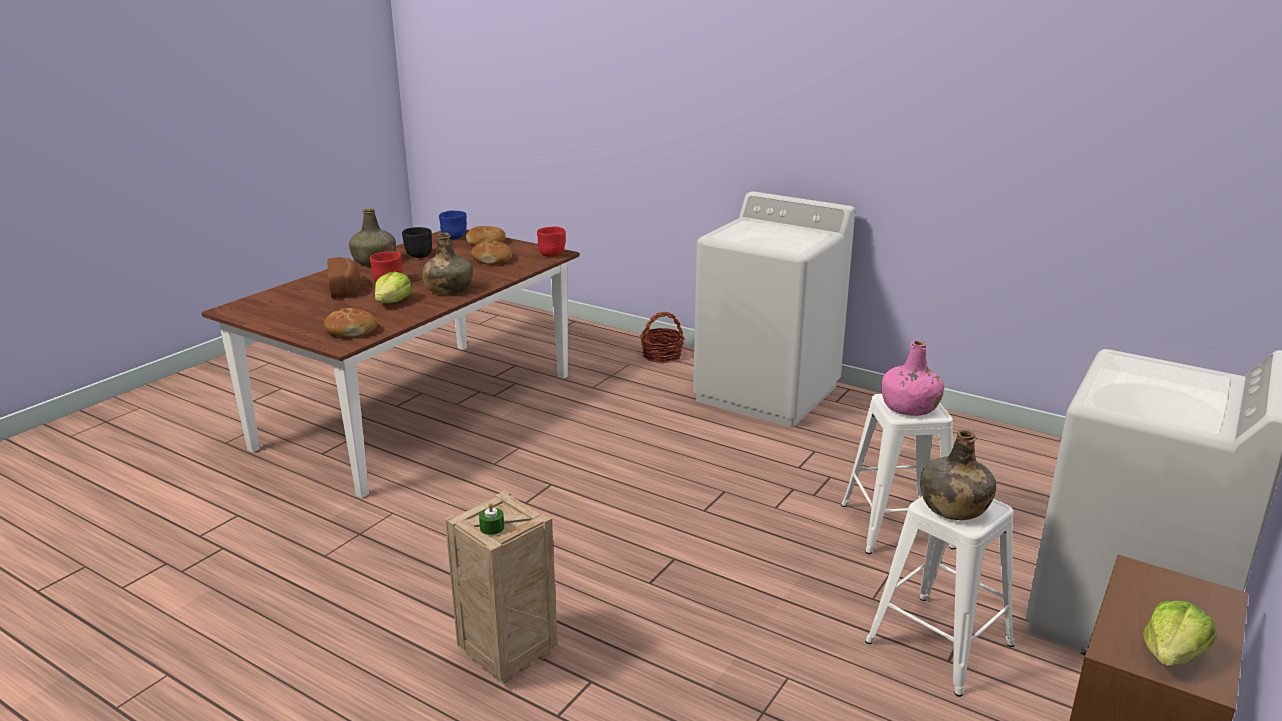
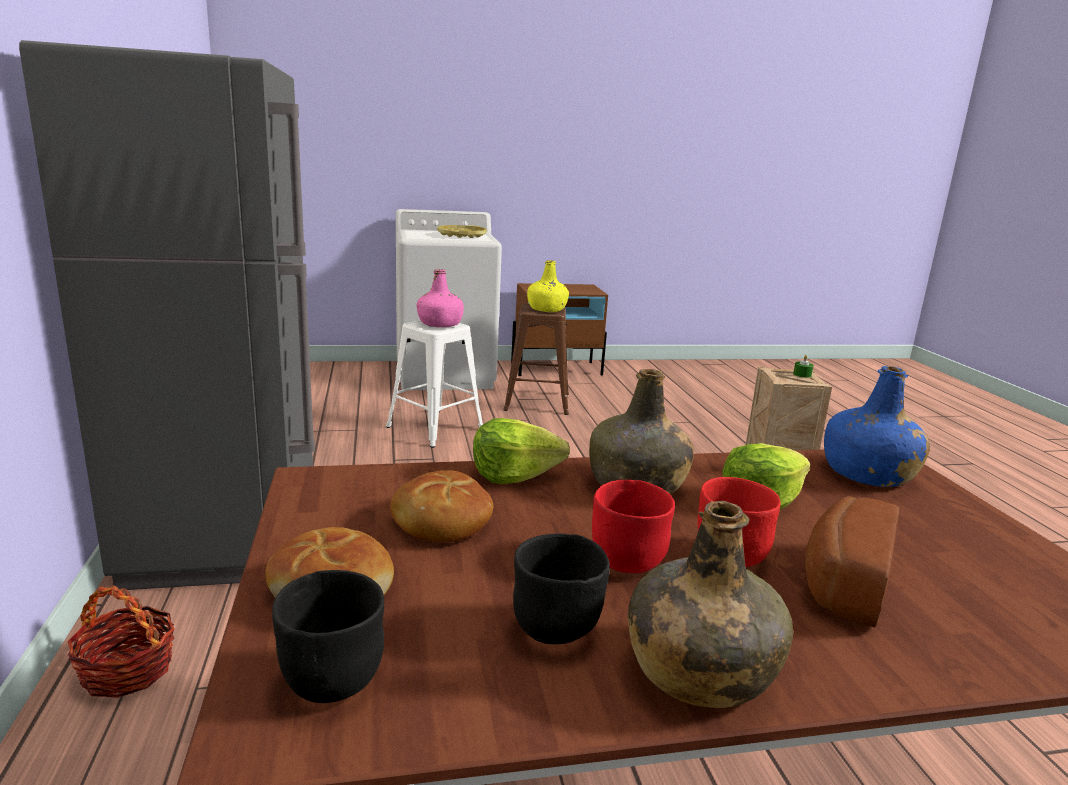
camera: 135 degrees left, 5 degrees down
(351, 331) = (868, 474): bread -> blue bottle
(454, 237) = (330, 680): blue bowl -> black bowl
(552, 255) = (330, 479): red bowl -> red bowl (626, 561)
(767, 393) = (227, 533): white washing machine -> grey fridge
(940, 644) = (538, 401): white stool -> brown stool
(953, 507) = (547, 309): green bottle -> yellow bottle
(1152, 397) = (461, 235): none -> yellow tray
(1172, 654) = (581, 288): lettuce -> lettuce (514, 474)

